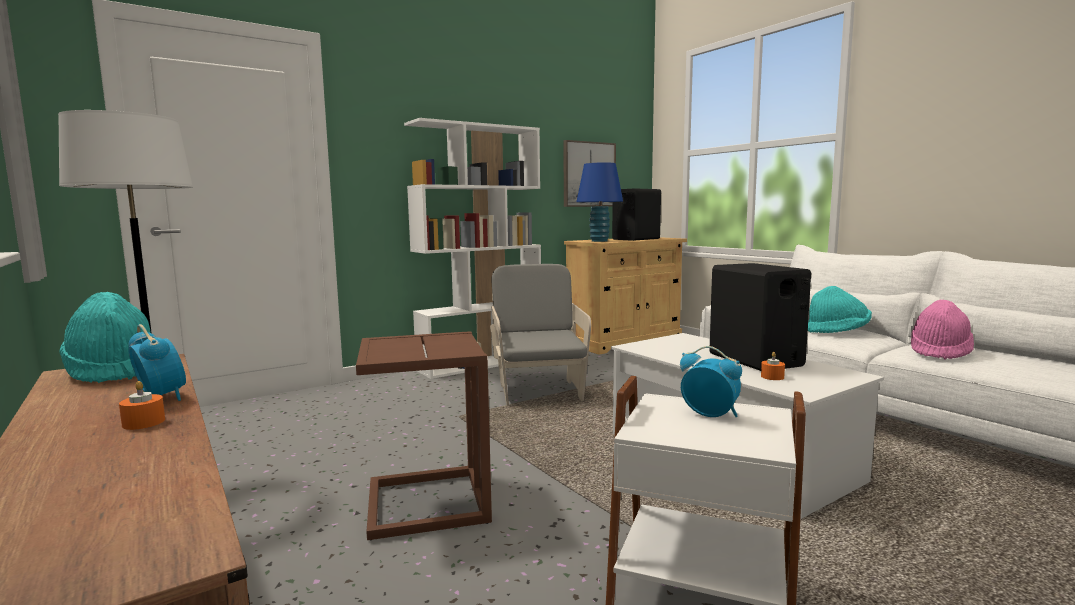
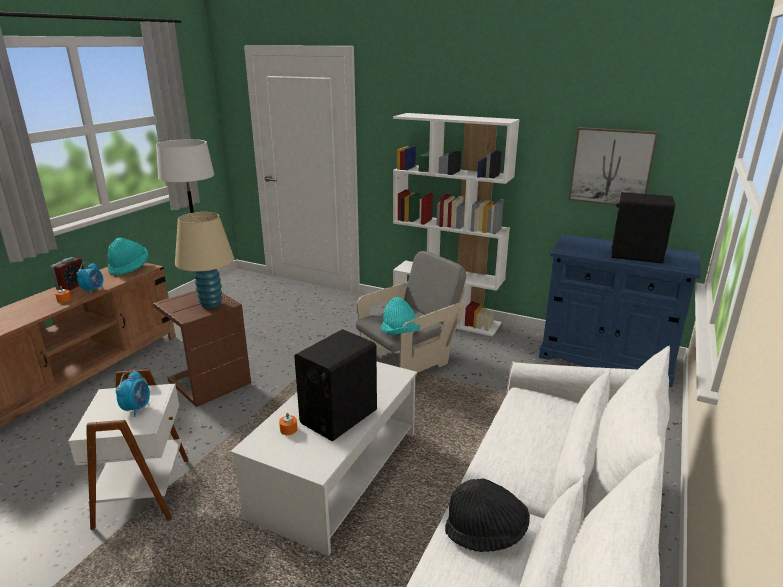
camera: 60 degrees right, 15 degrees up
(67, 415) = (72, 286): none -> alarm clock
(439, 341) = (211, 304): none -> beige table lamp
(599, 241) = (577, 247): blue table lamp -> none
(624, 341) = (606, 358): beige cabinet -> blue cabinet
(837, 332) = (530, 457): turquoise hat -> turquoise hat (399, 333)
(939, 352) = (486, 533): pink hat -> black hat

